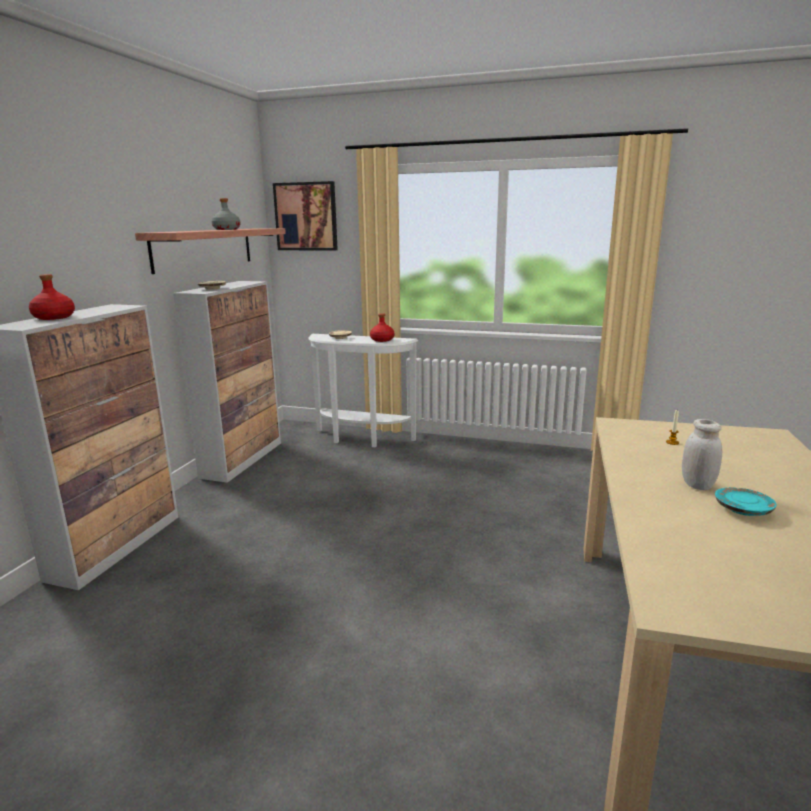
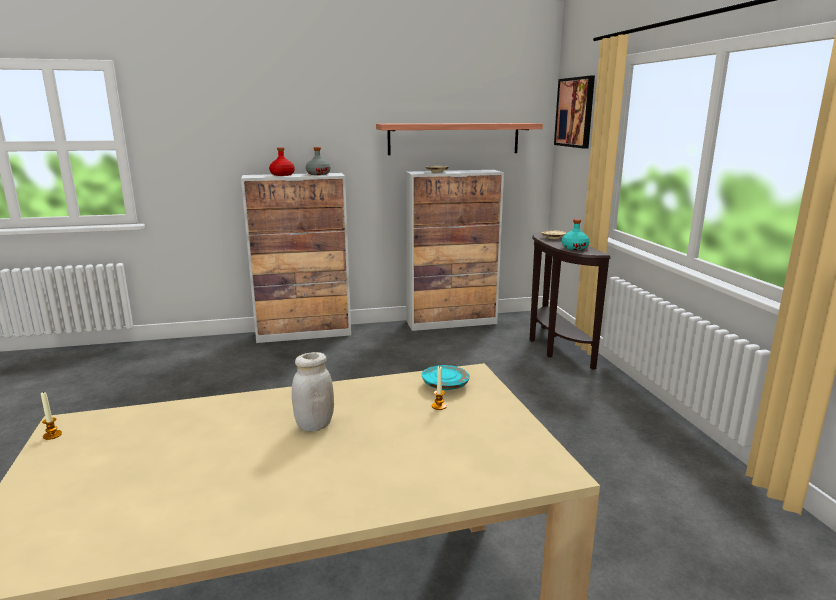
camera: 60 degrees right, 0 degrees up
(226, 229) = (465, 123): grey bottle -> grey bottle (318, 174)
(361, 439) = (554, 347): white console table -> brown console table
(382, 340) = (574, 248): red bottle -> turquoise bottle
(698, 619) = (52, 435): none -> candle
(742, 510) = (261, 450): turquoise plate -> turquoise plate (445, 385)

